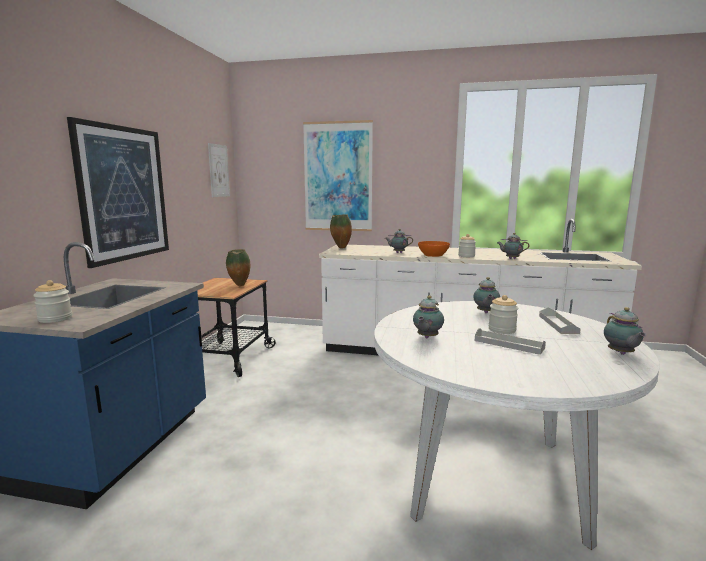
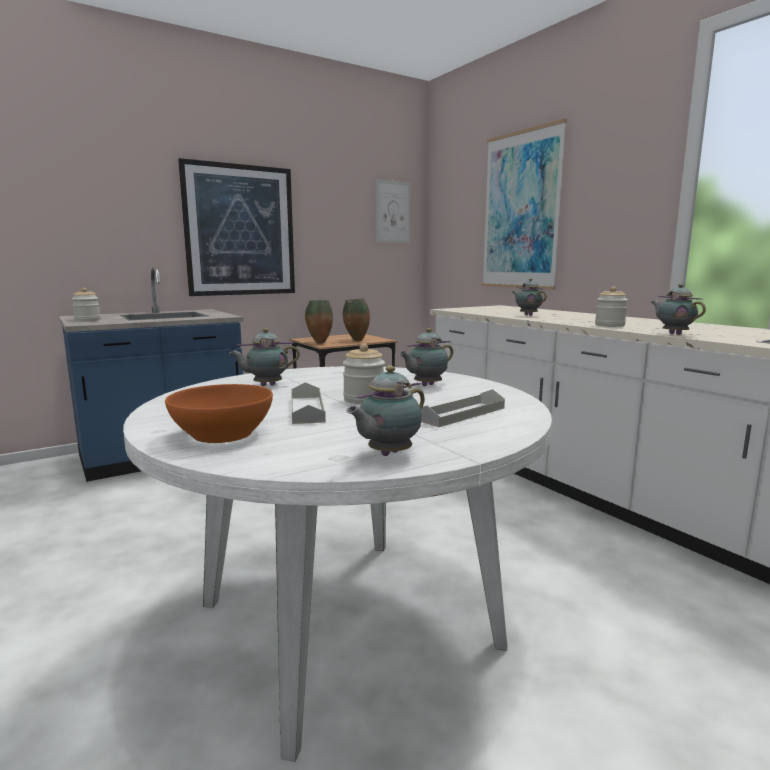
camera: 45 degrees right, 0 degrees up
(340, 248) = (482, 307): vase -> vase (319, 343)
(433, 255) = (562, 320): orange bowl -> orange bowl (222, 434)

